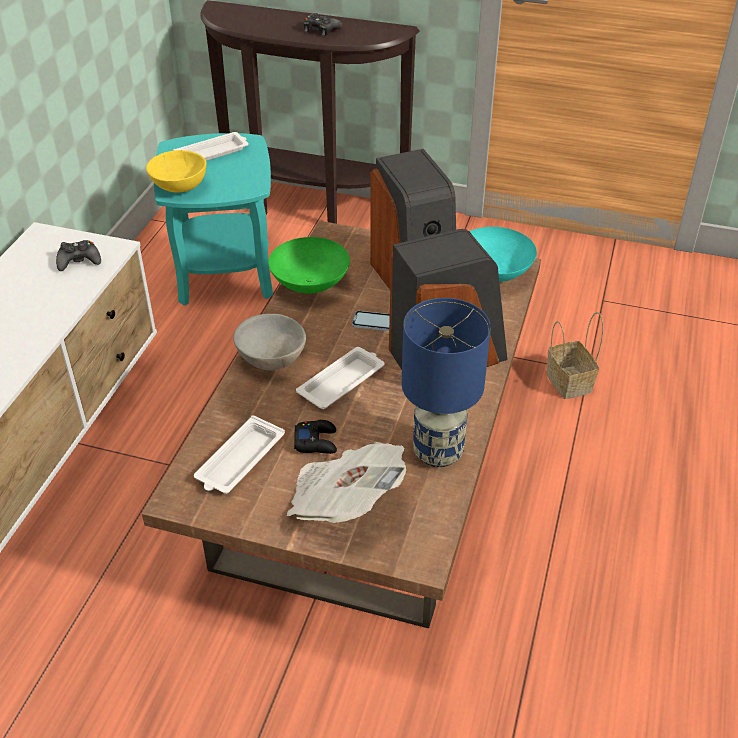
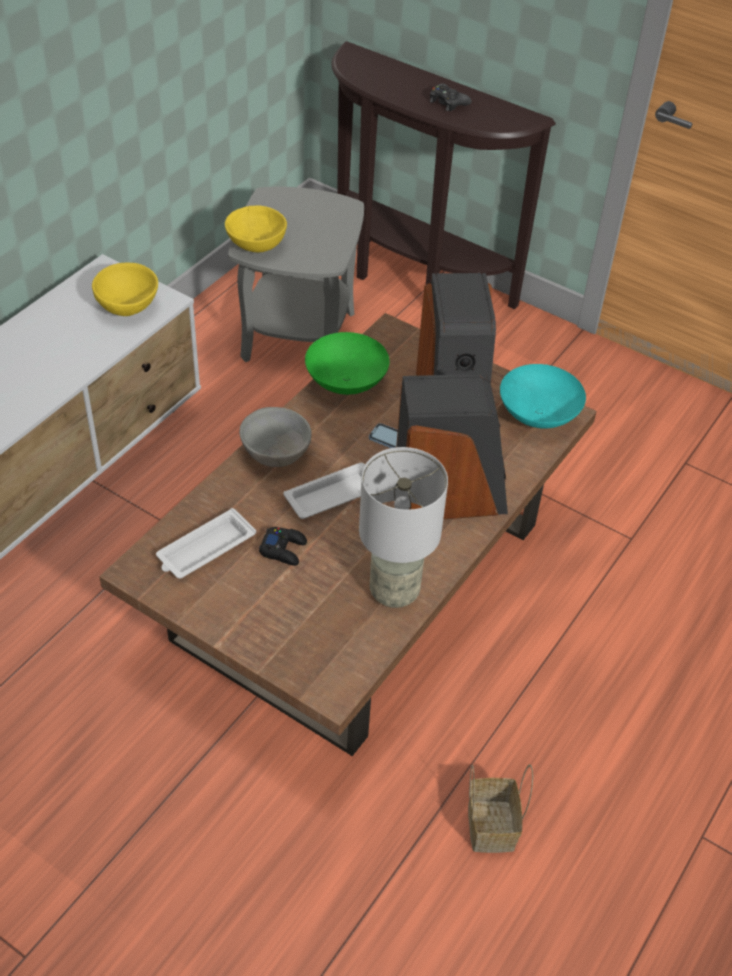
camera: 15 degrees right, 5 degrees up
(79, 261) = (129, 307): black game controller -> yellow bowl
(213, 152) = (305, 212): white tray -> none
(224, 272) = (297, 335): turquoise side table -> grey side table
(344, 502) = (285, 616): newspaper -> none
(437, 453) = (393, 592): blue table lamp -> grey table lamp
(567, 381) = (603, 544): basket -> basket (489, 824)

